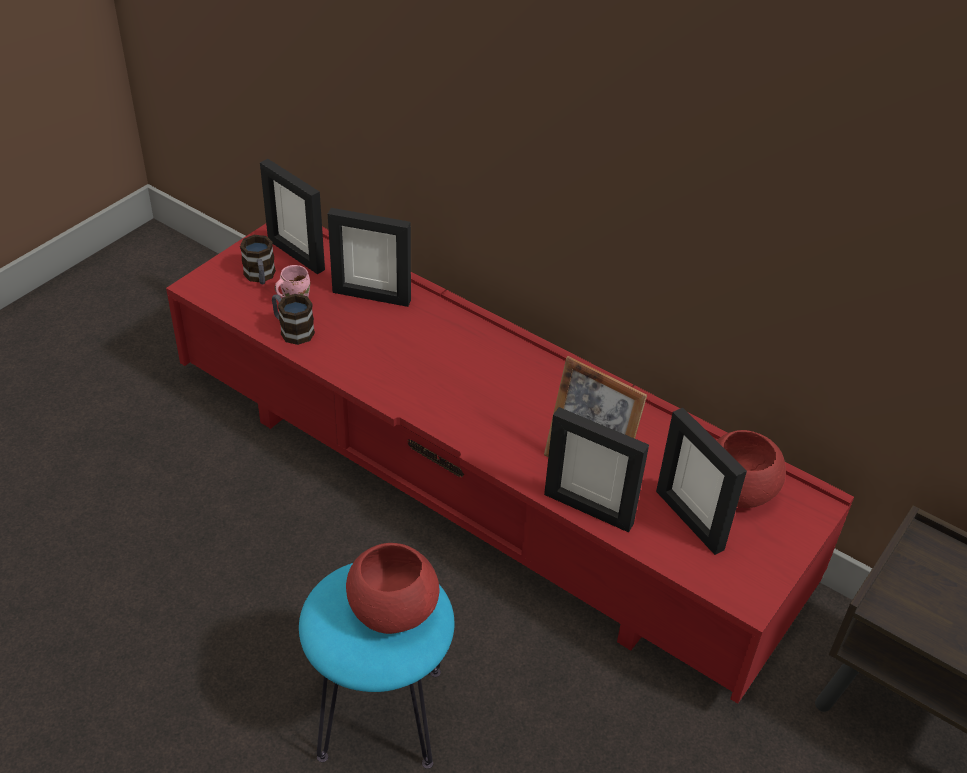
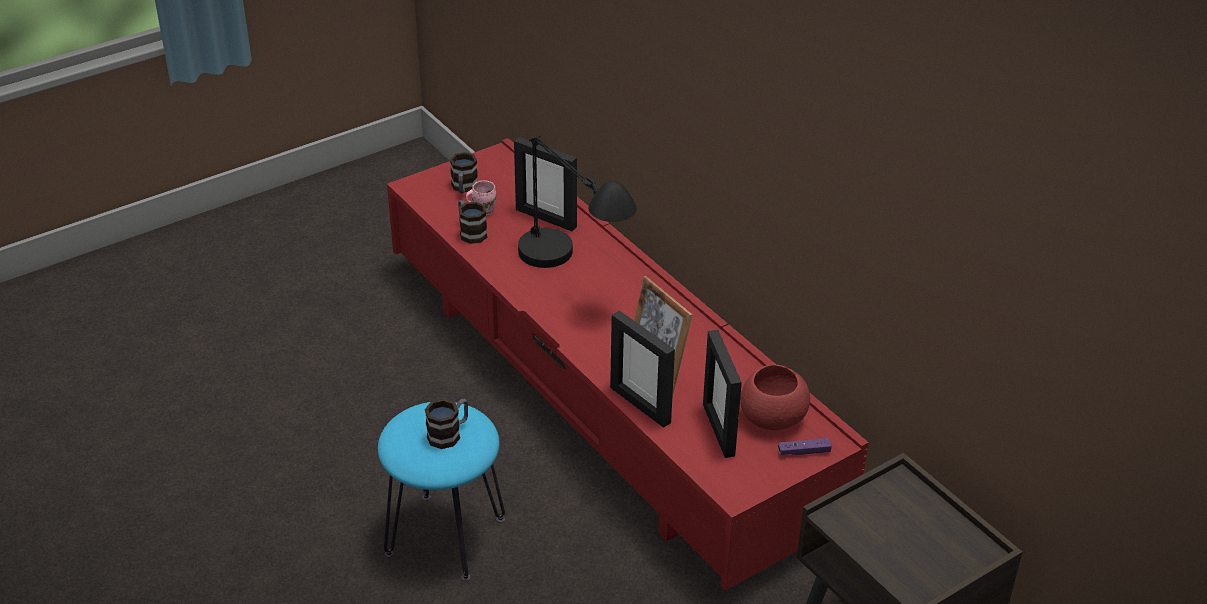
camera: 20 degrees right, 5 degrees down
(297, 254) = (501, 175): picture frame -> none
(391, 608) = (449, 433): red bowl -> mug
(434, 362) = (572, 276): none -> black table lamp
(793, 525) = (804, 452): none -> purple game controller

